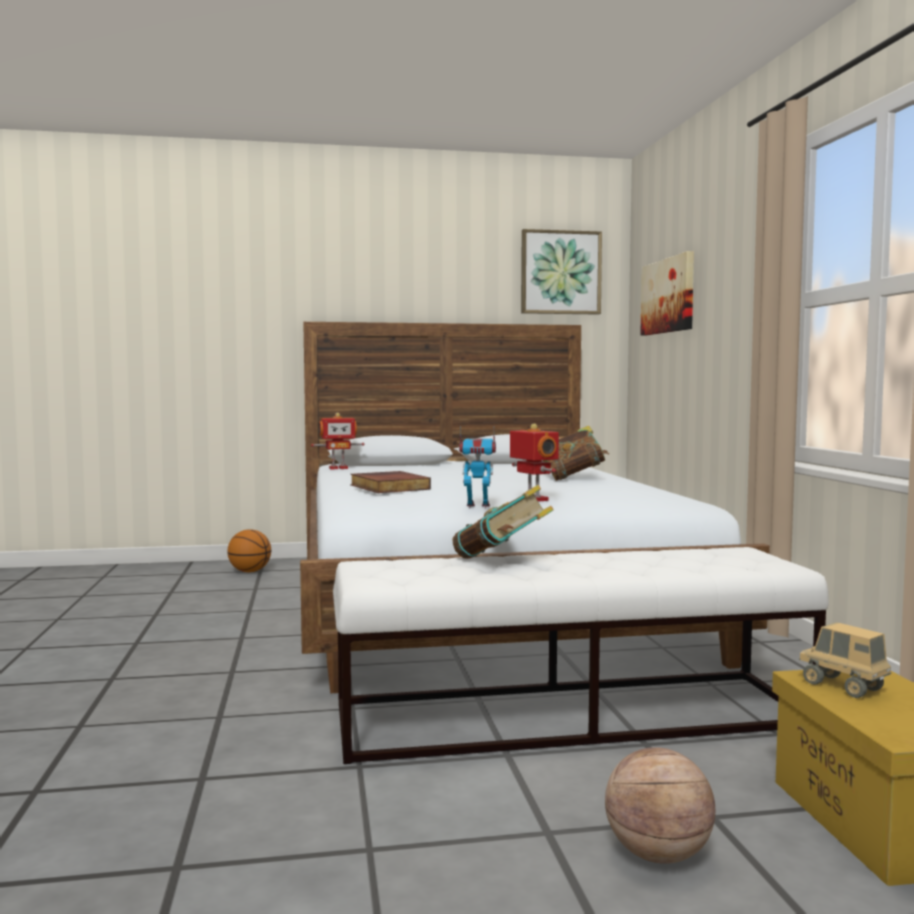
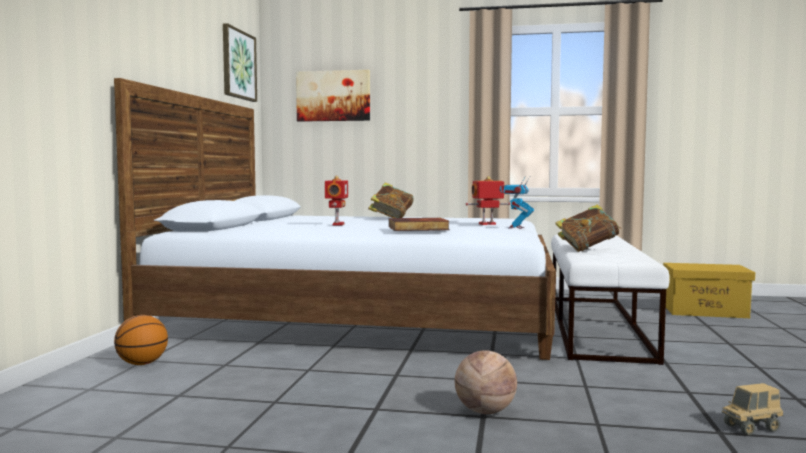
camera: 70 degrees left, 0 degrees up
(338, 468) = (232, 231): toy robot -> toy robot (337, 224)
(657, 855) = (741, 334): basketball -> basketball (485, 412)
(843, 687) = (691, 267): toy truck -> toy truck (751, 428)

